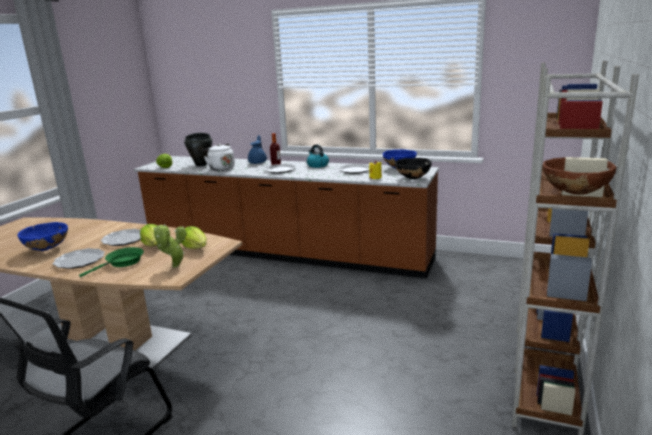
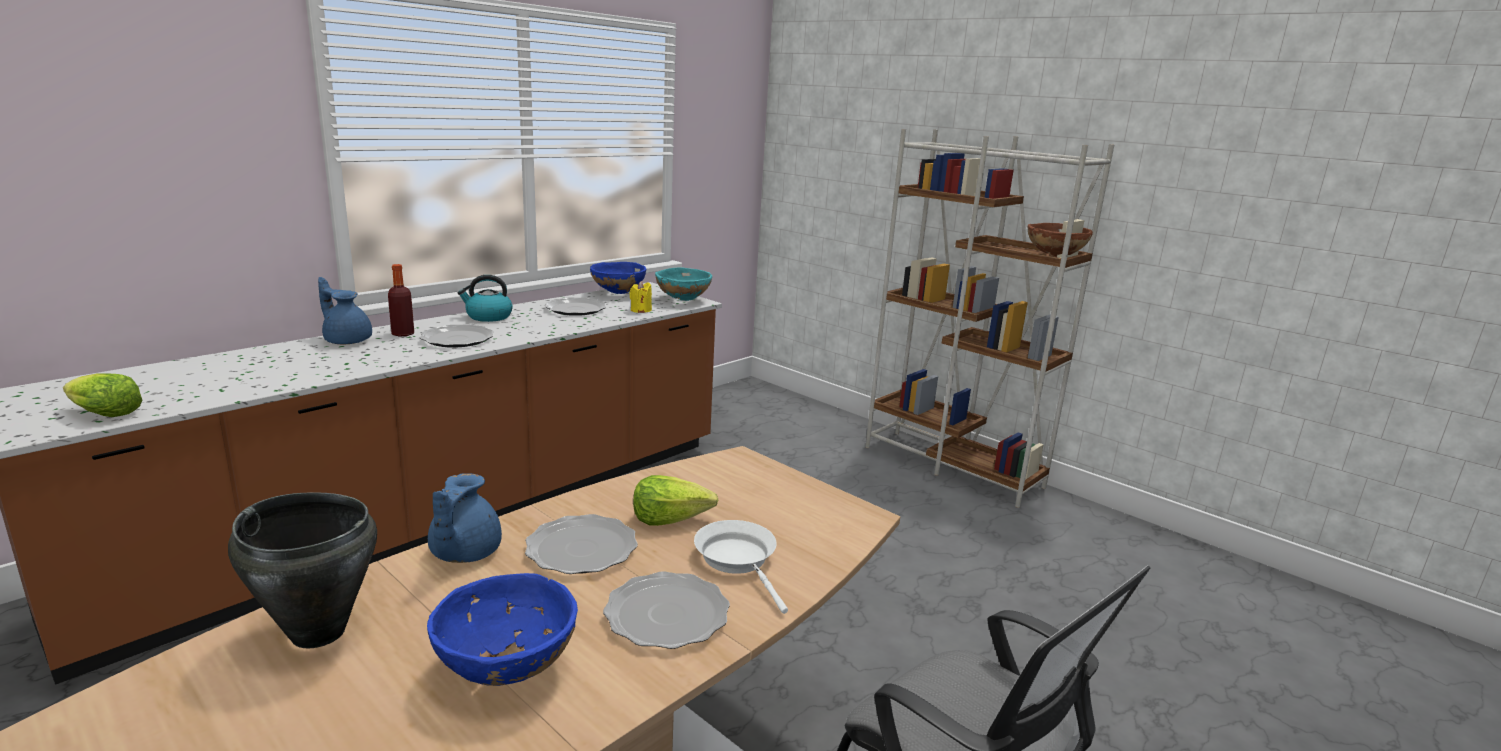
camera: 70 degrees left, 0 degrees up
(116, 227) = (463, 553): none -> blue teapot
(122, 263) = (739, 560): green frying pan -> white frying pan
(174, 267) = (813, 511): potted plant -> none
(196, 248) = (735, 482): lettuce -> none
(201, 164) = (211, 379): black cooking pot -> black cooking pot (318, 632)
(220, 168) = (309, 371): white kettle -> none
(413, 178) = (682, 300): black bowl -> turquoise bowl

